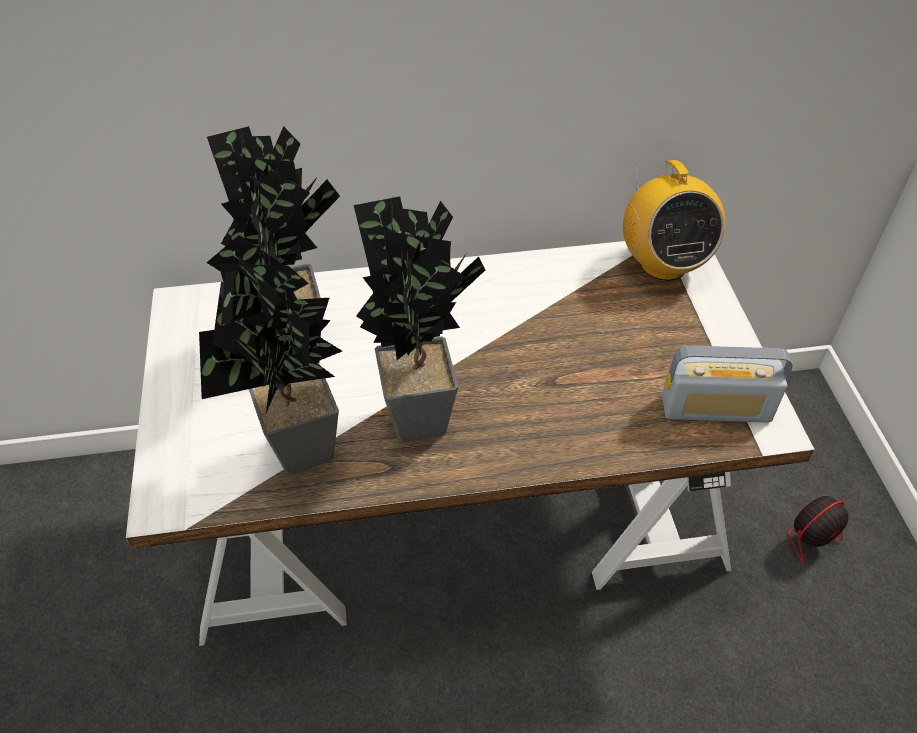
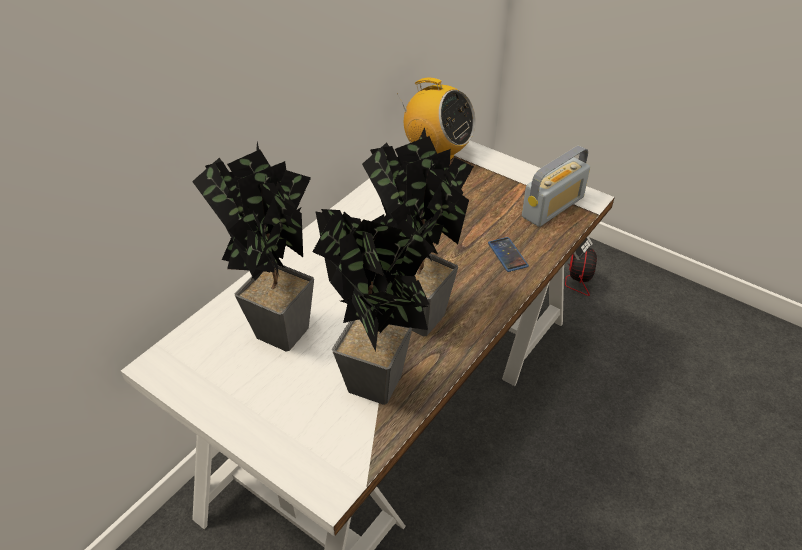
camera: 45 degrees left, 5 degrees down
(589, 423) = (507, 255): none -> phone

